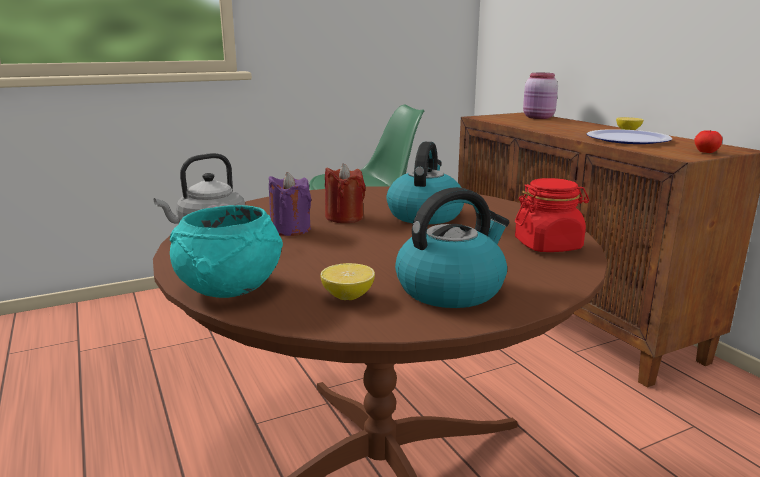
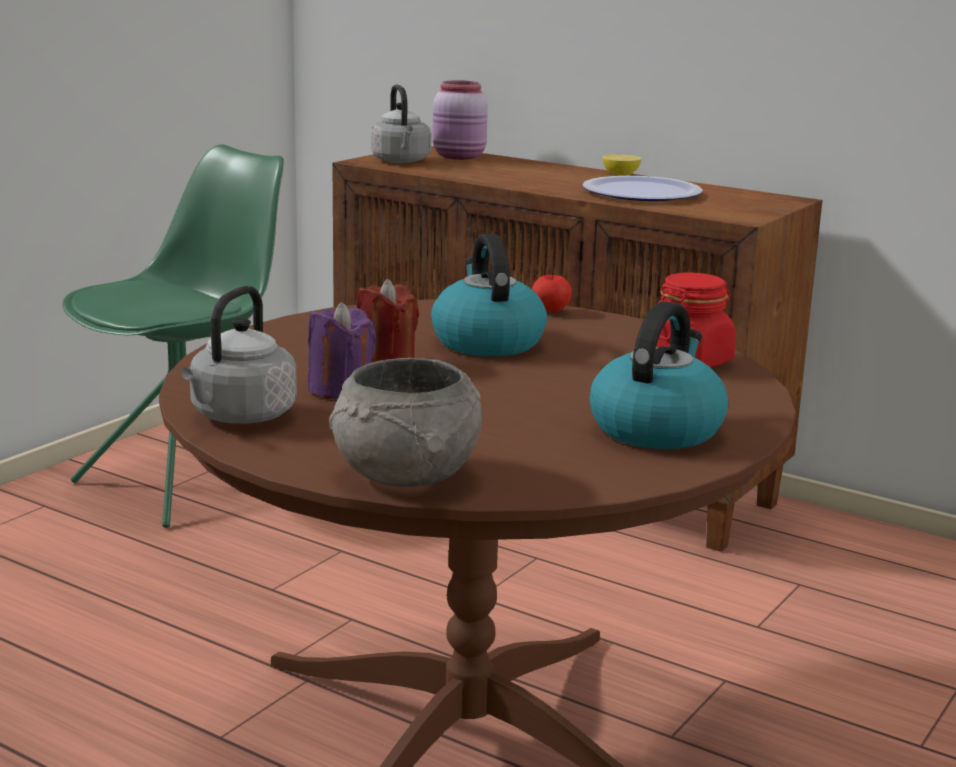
camera: 30 degrees left, 0 degrees up
(229, 289) = (407, 476): turquoise bowl -> grey bowl
(348, 296) = (561, 457): lemon -> none
(499, 118) = (401, 161): none -> grey kettle
(705, 152) = (759, 208): apple -> apple (550, 311)

